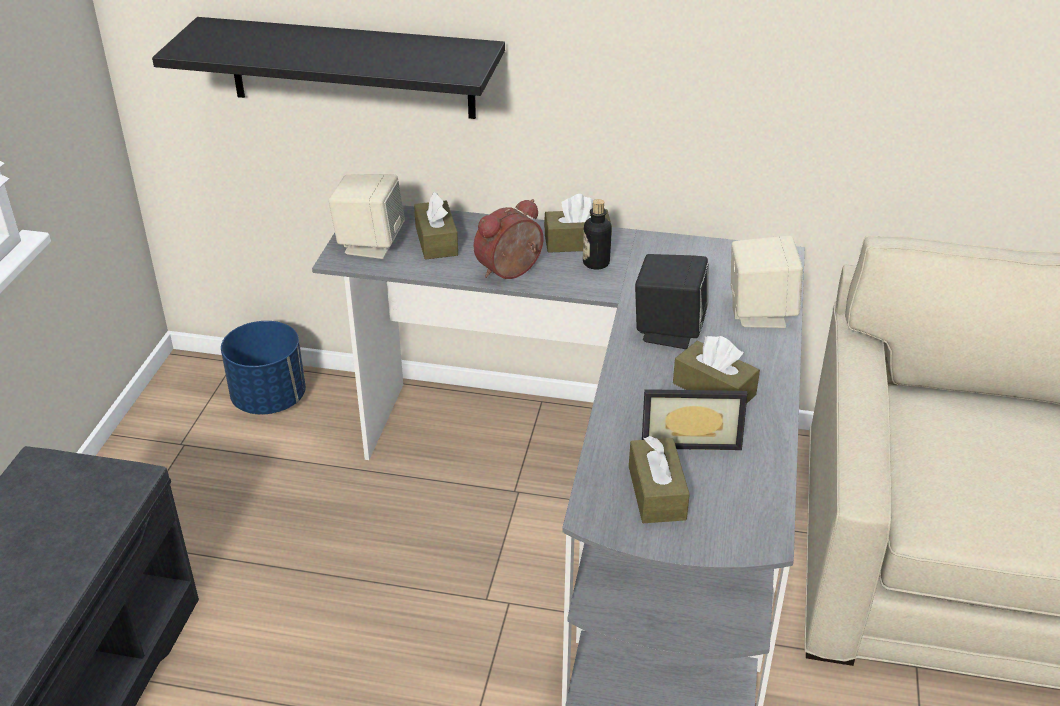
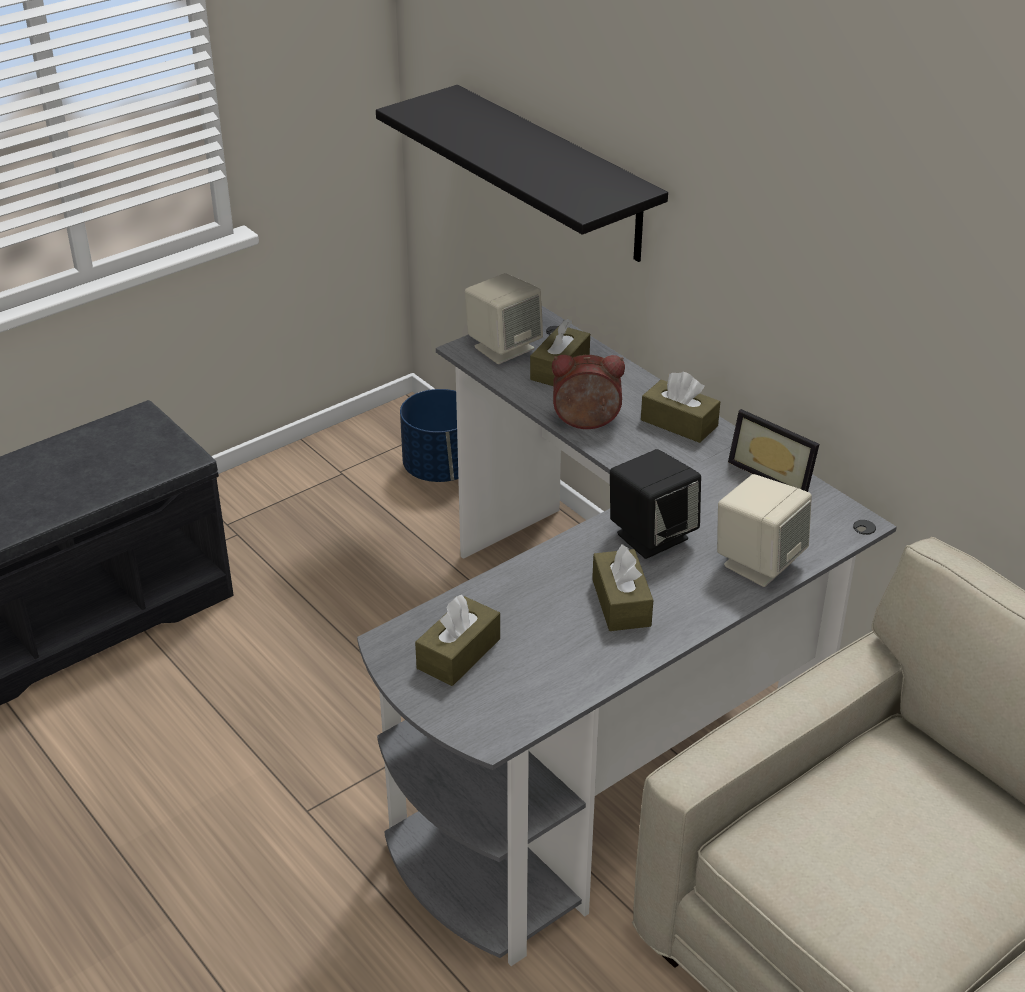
camera: 40 degrees right, 0 degrees up
(596, 263) = (670, 448): bottle -> none
(690, 437) = (545, 628): picture frame -> picture frame (774, 473)

